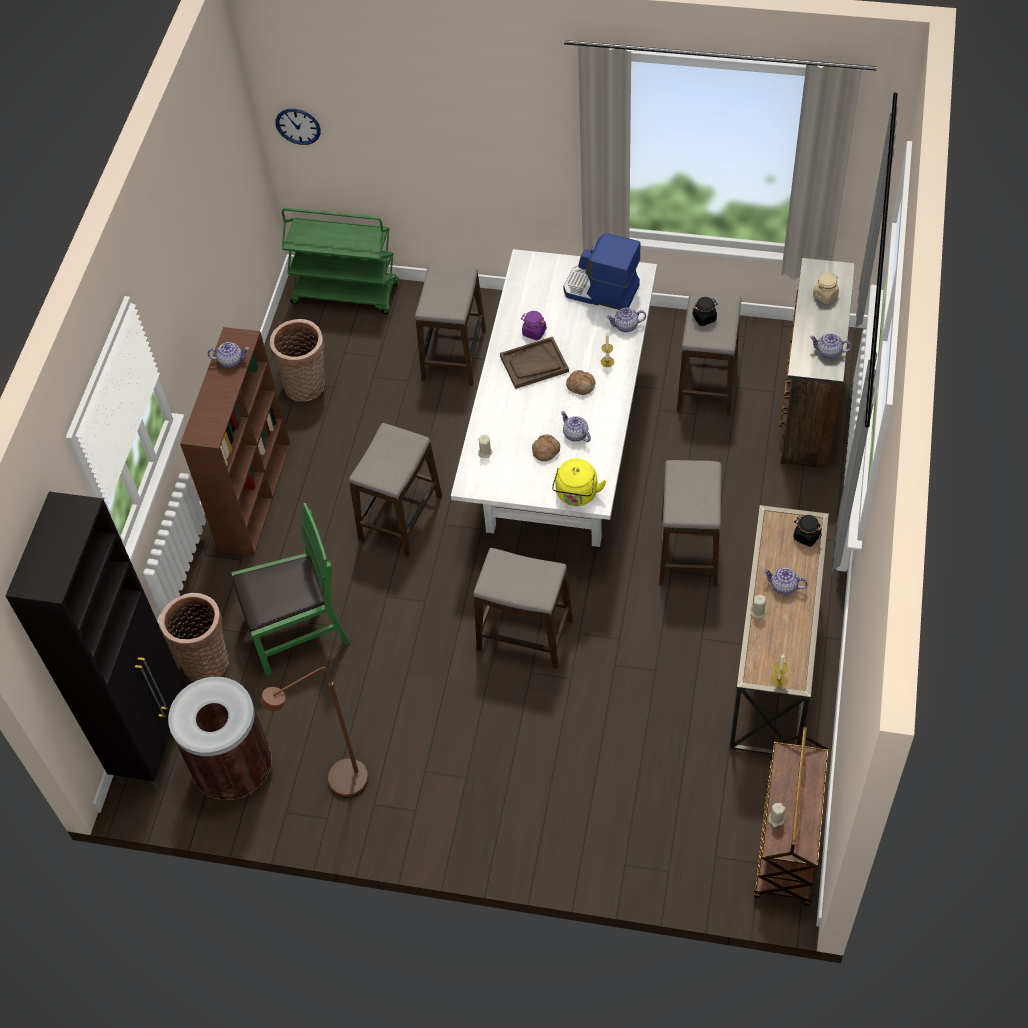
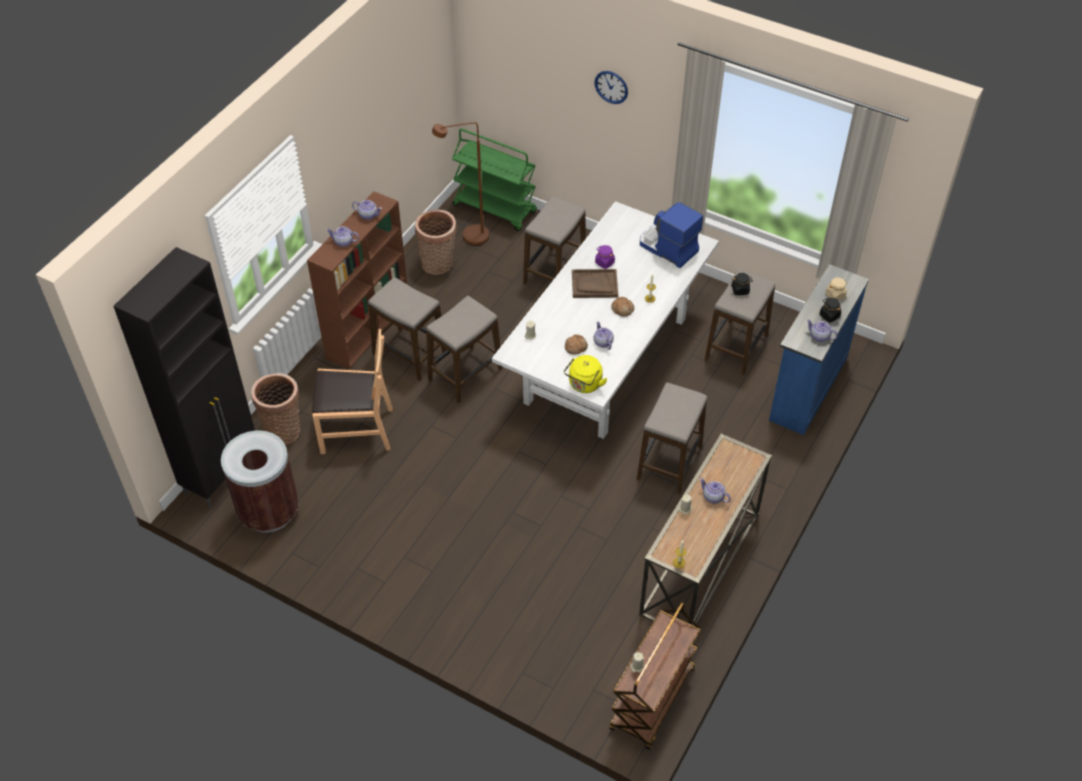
camera: 15 degrees right, 5 degrees down
(297, 630) = (356, 429): green chair -> brown chair
(298, 126) = (484, 68): wall clock -> wall clock (611, 87)
(338, 785) = (337, 546): brown floor lamp -> brown floor lamp (468, 238)
(525, 635) = (520, 484): stool -> stool (409, 355)
(626, 326) = (675, 277): teapot -> teapot (343, 242)
(806, 536) = (747, 466): black jar -> black jar (829, 315)
(807, 410) = (806, 388): brown dresser -> blue dresser

